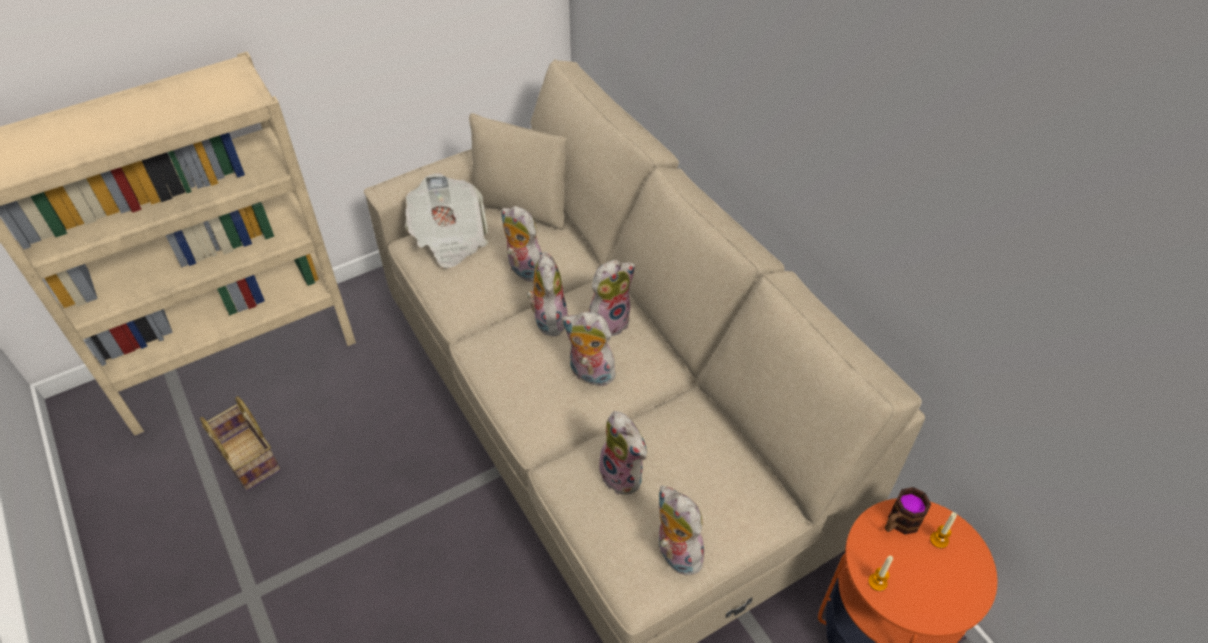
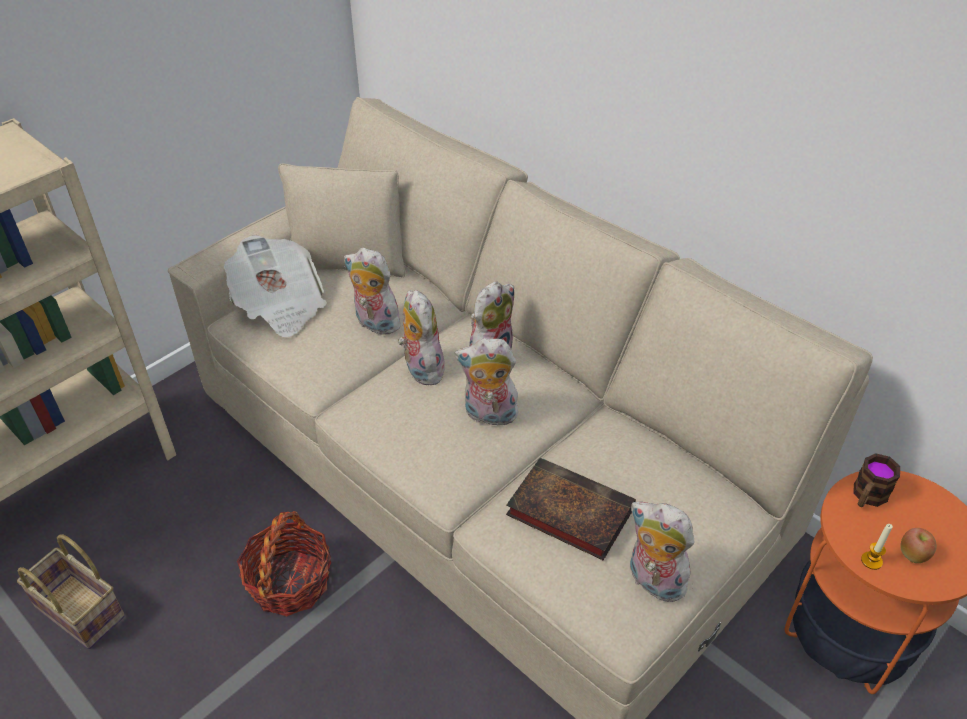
camera: 15 degrees left, 5 degrees down
(414, 473) = (290, 582): none -> basket
(624, 475) = (566, 511): plush toy -> book
(918, 586) = (913, 555): none -> apple
(939, 540) = (912, 504): candle -> none

